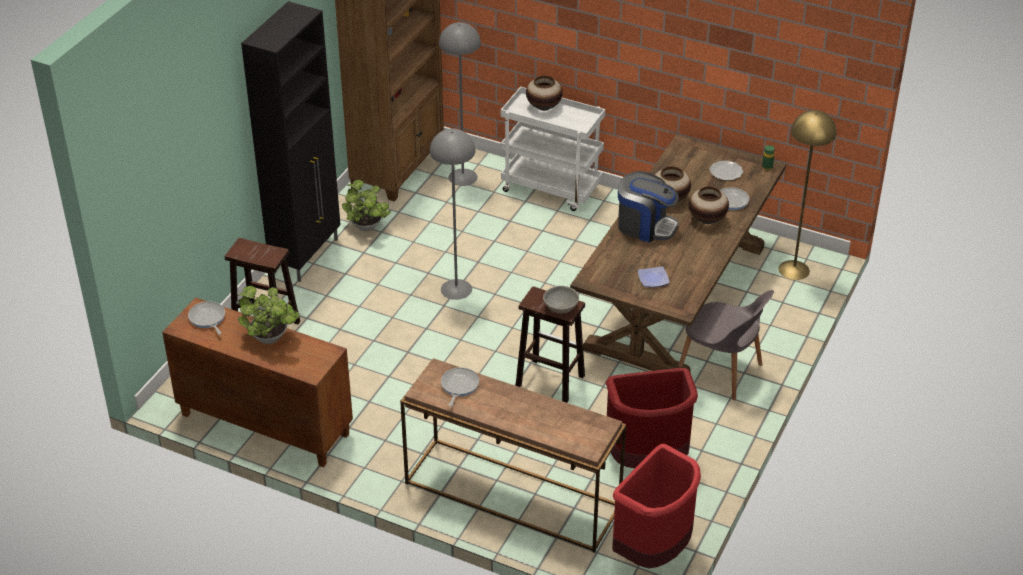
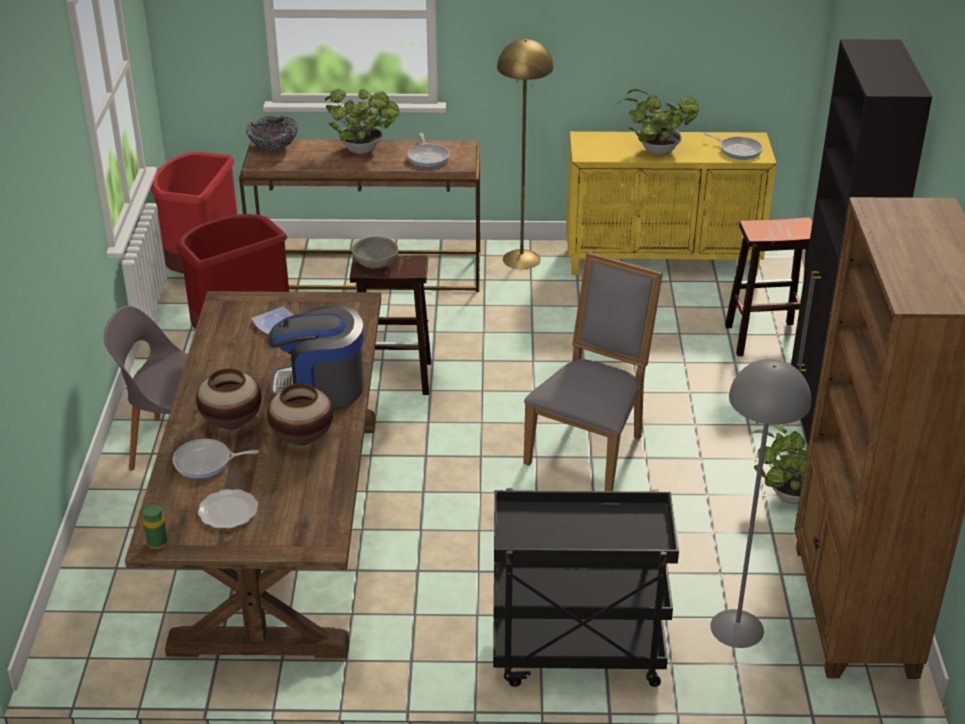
camera: 155 degrees right, 5 degrees down
(263, 425) = (662, 260): brown cabinet -> yellow cabinet
(456, 289) = (590, 447): grey floor lamp -> grey chair
(507, 412) = (364, 150): none -> potted plant
(543, 107) = (612, 541): vase -> none
(552, 189) = (576, 655): white cart -> black cart
(583, 442) = (273, 147): none -> bowl
(794, 270) = (106, 630): yellow floor lamp -> yellow floor lamp (521, 259)

